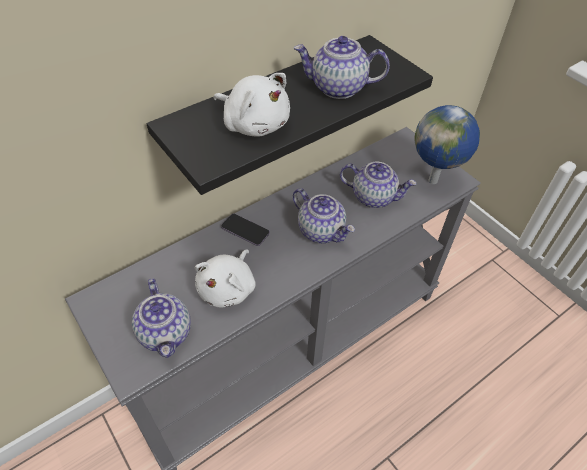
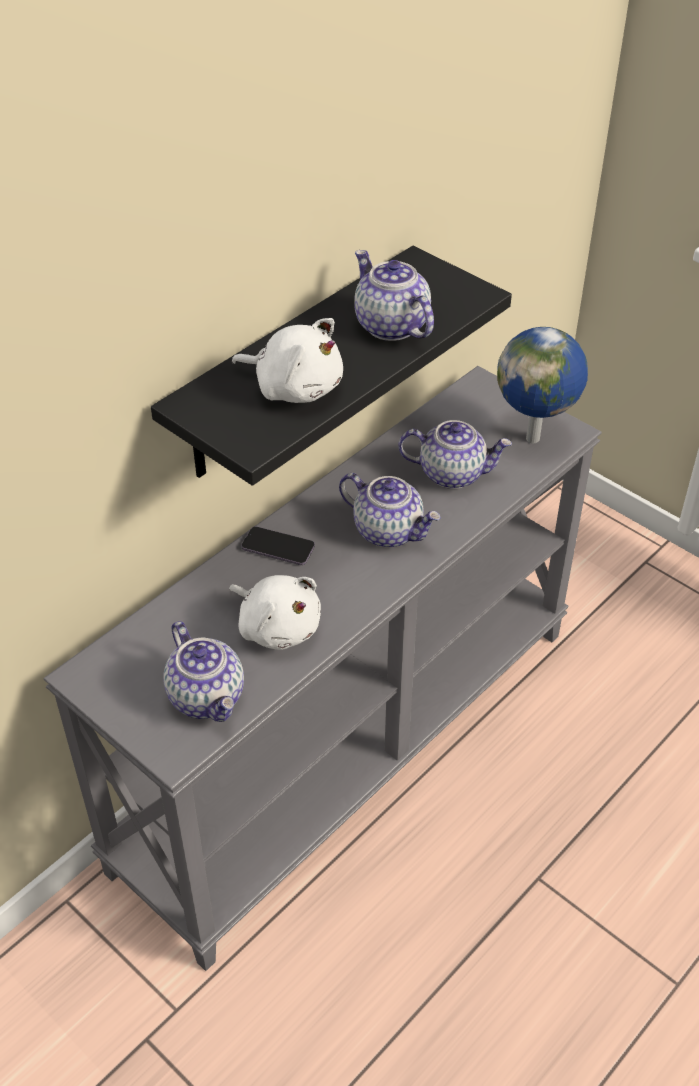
camera: 10 degrees left, 5 degrees down
(228, 288) = (277, 627): white plush toy -> white plush toy turned 60 degrees counterclockwise
(338, 88) = (390, 326): teapot -> teapot turned 60 degrees clockwise

